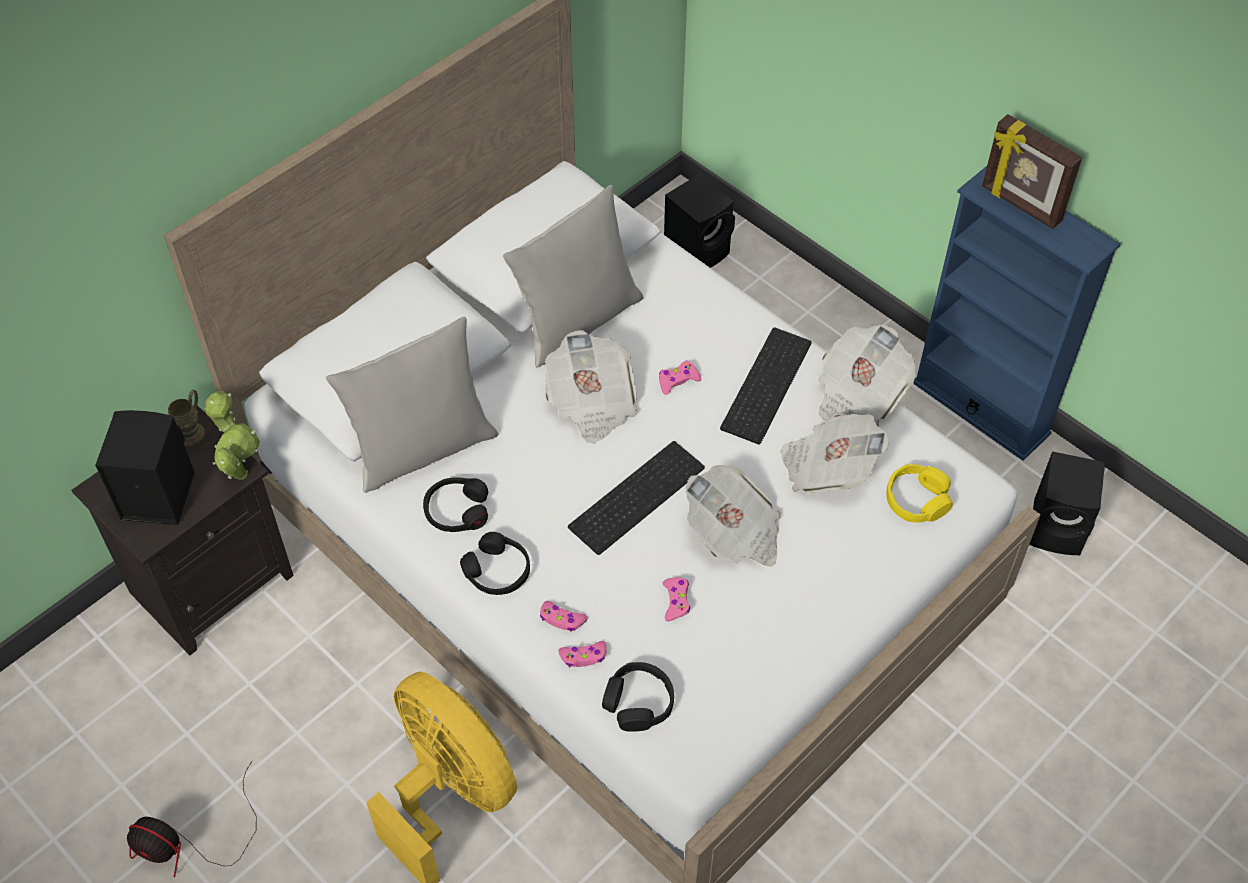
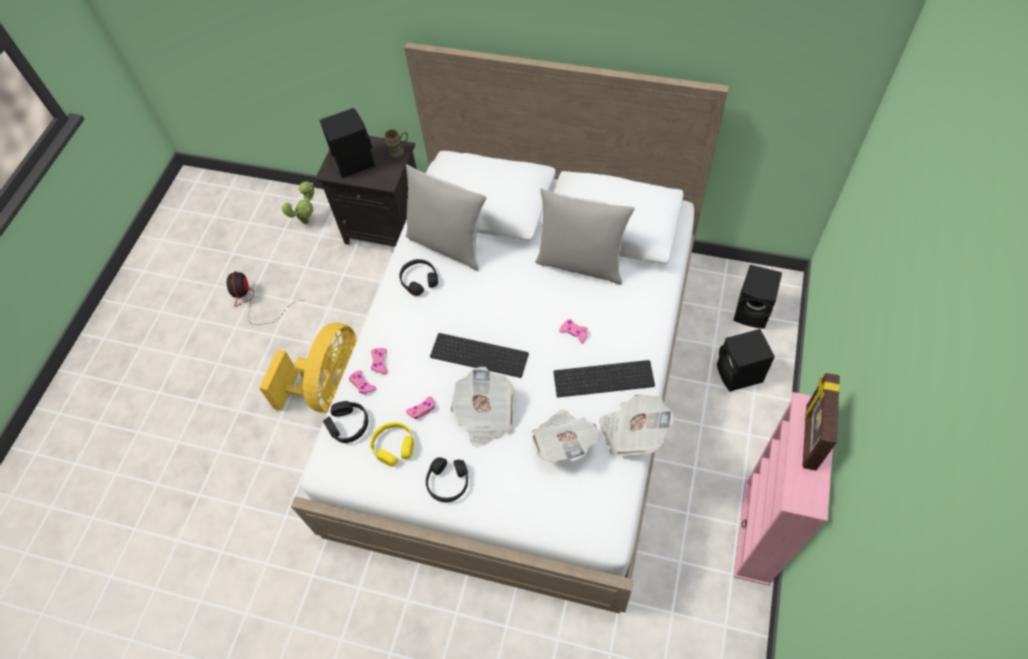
camera: 65 degrees right, 5 degrees up
(240, 471) = (386, 182): potted plant -> potted plant (308, 220)
(498, 571) = (393, 318): black headphones -> black headphones (448, 482)
(591, 403) = (528, 300): newspaper -> none
(917, 500) = (573, 504): yellow headphones -> yellow headphones (394, 446)
(981, 407) = (757, 531): blue bookcase -> pink bookcase
(1059, 528) = (695, 624): black speaker -> black speaker (739, 375)

